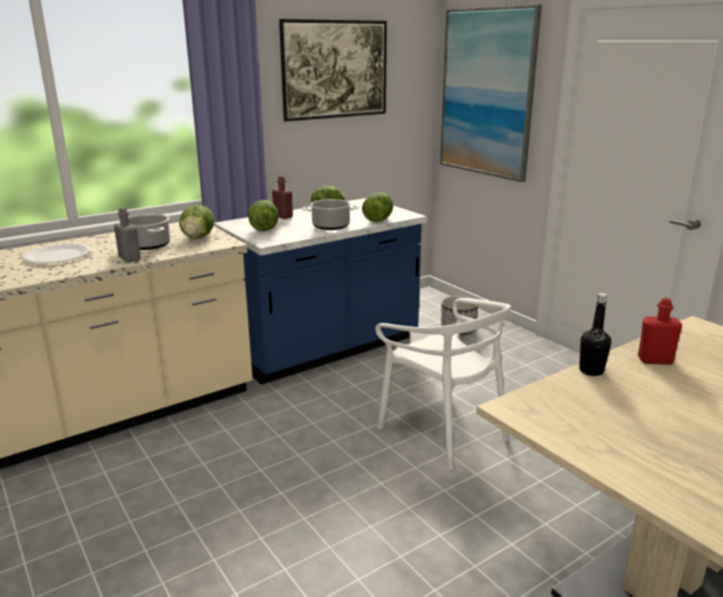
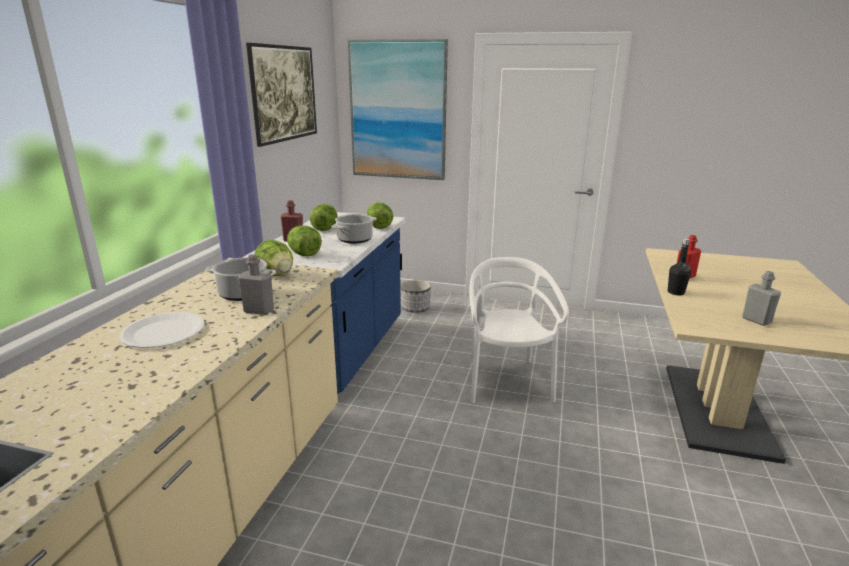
camera: 40 degrees left, 0 degrees up
(443, 431) = (506, 381): white chair -> white chair turned 105 degrees counterclockwise
(625, 435) = (756, 320): none -> grey bottle

